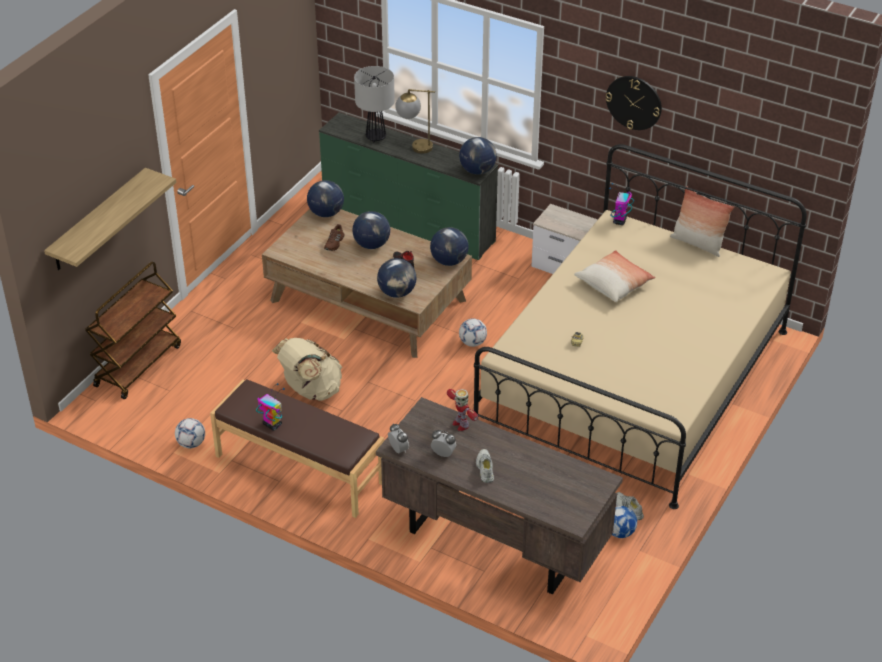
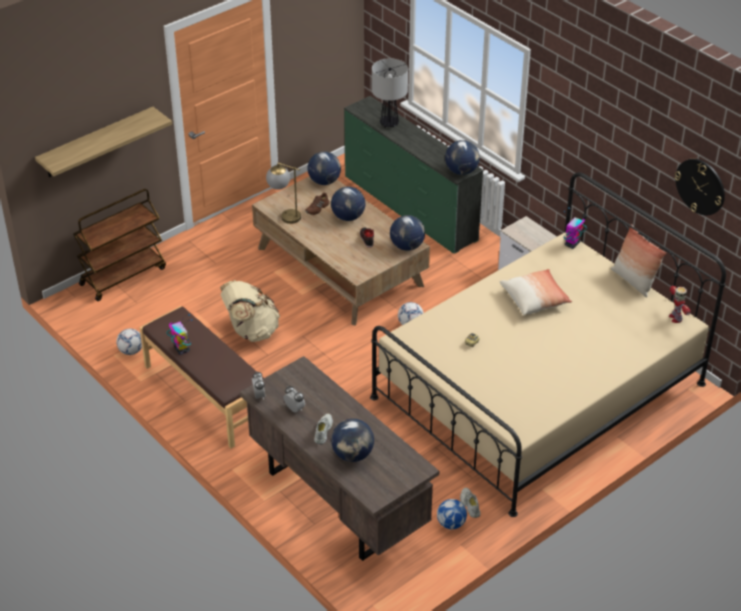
camera: 20 degrees right, 0 degrees up
(397, 293) = (347, 263): globe -> globe (352, 455)
(414, 147) = (418, 139): table lamp -> table lamp (284, 215)
(460, 424) = (323, 387): toy robot -> toy robot (675, 317)
(634, 102) = (595, 135): wall clock -> wall clock (700, 186)

